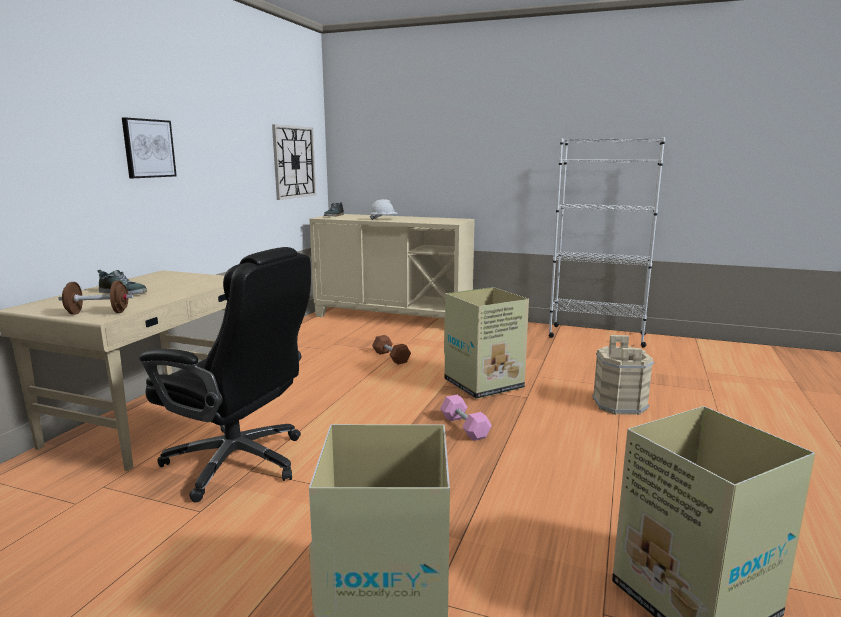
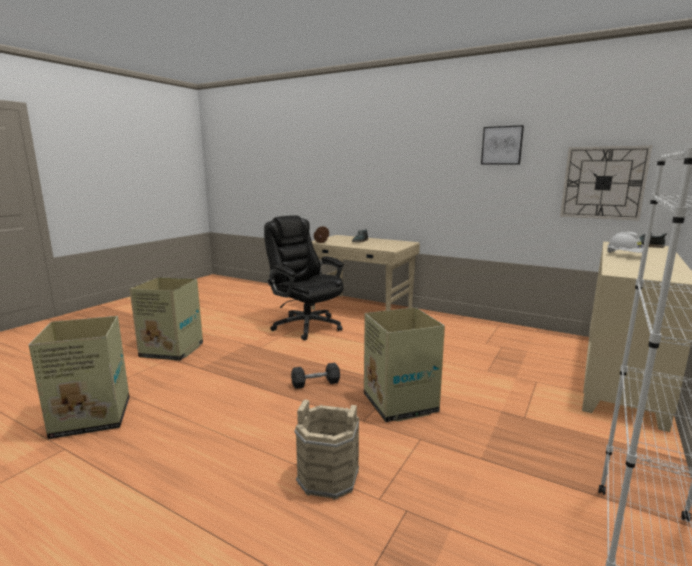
camera: 100 degrees right, 0 degrees up
(148, 148) = (424, 170): picture -> picture (502, 145)
(239, 462) = (306, 326): black office chair -> black office chair turned 105 degrees clockwise
(391, 357) = (470, 367): brown dumbbell -> none
(464, 427) = (315, 383): pink dumbbell -> grey dumbbell

